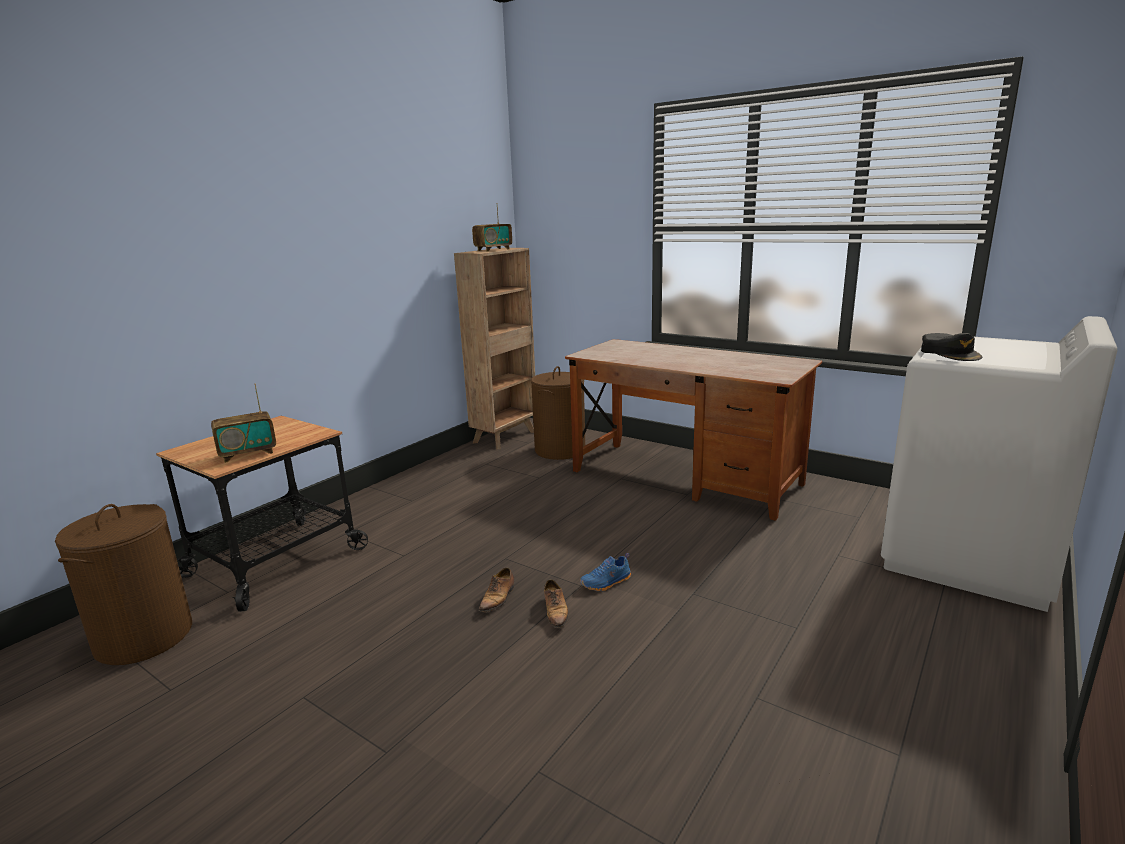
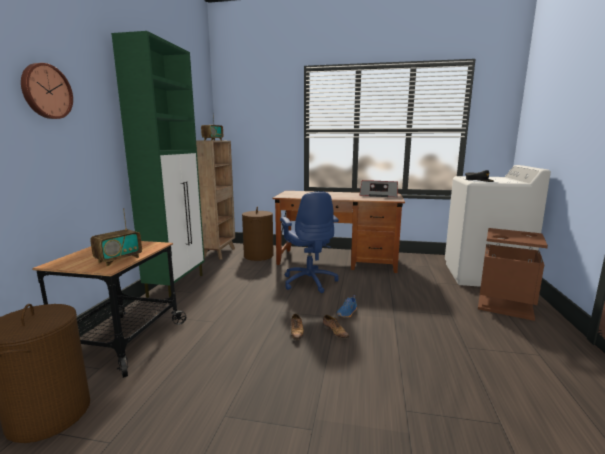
camera: 25 degrees left, 5 degrees down
(180, 219) = (46, 91): none -> wall clock
(404, 485) = (177, 285): none -> green cabinet
(598, 512) = (309, 281): none -> blue office chair
(766, 363) = (379, 195): none -> radio
(944, 633) = (505, 304): none -> brown trash can

